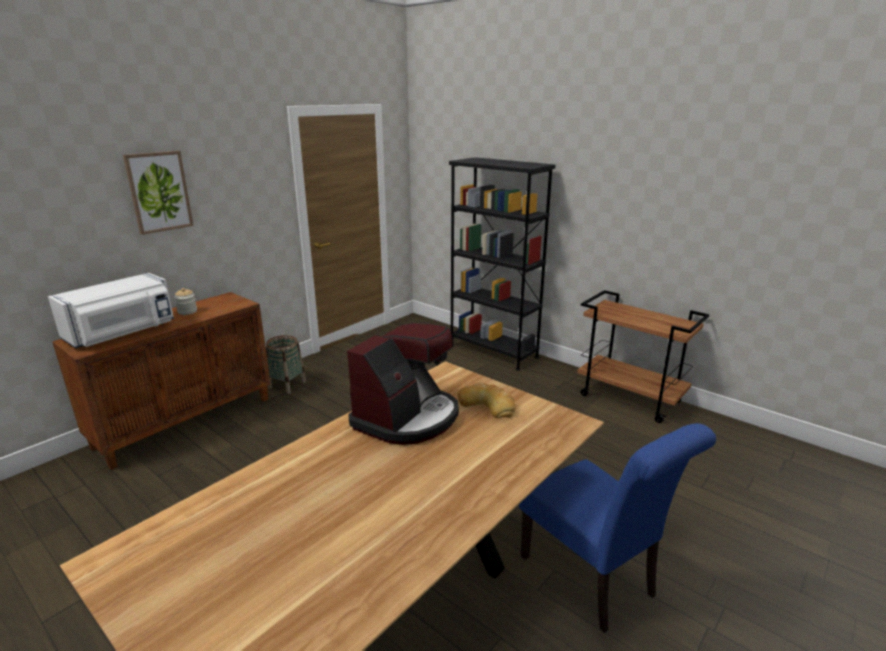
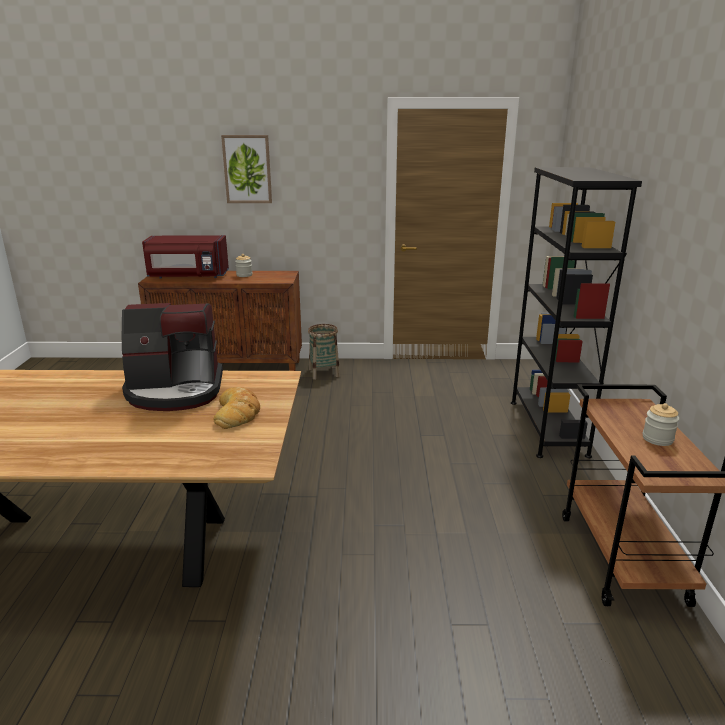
camera: 50 degrees right, 0 degrees up
(123, 333) = (187, 276): white microwave -> red microwave
(593, 580) = (231, 655): blue chair -> none
(647, 316) = (657, 439): none -> jar

